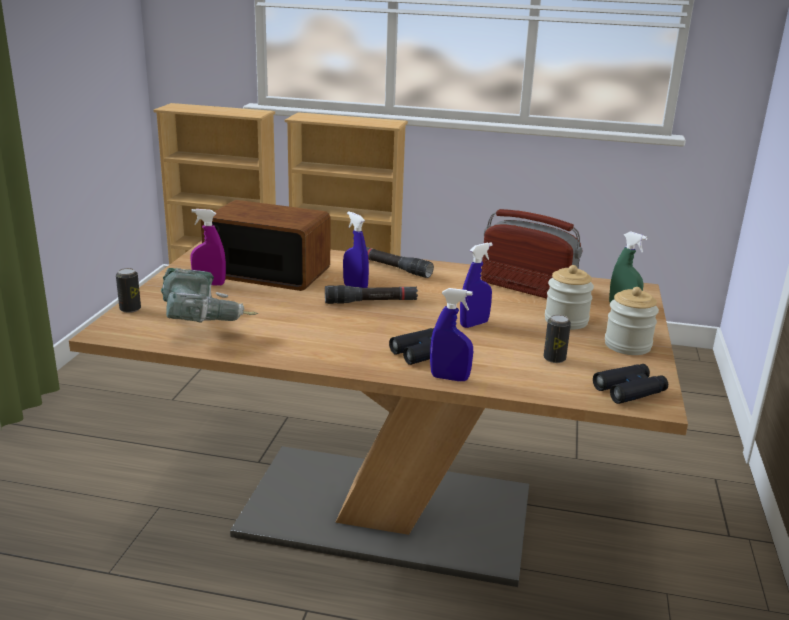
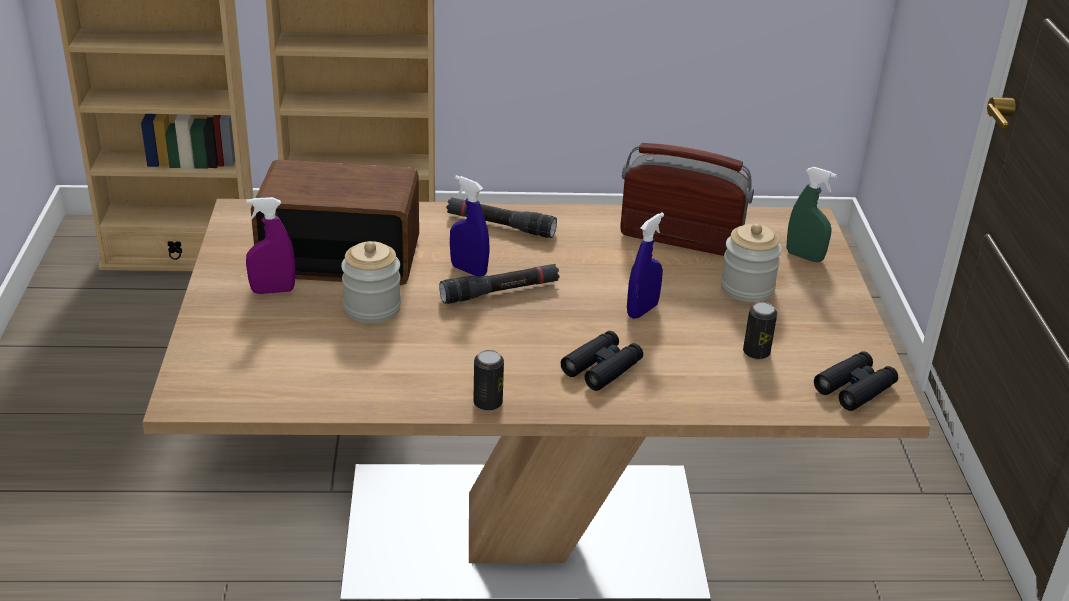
camera: 15 degrees left, 10 degrees up
(130, 309) = (192, 353): can -> can (488, 403)
(205, 320) = (304, 358): power drill -> none
(449, 378) = (650, 404): blue spray bottle -> none
(627, 345) = (830, 317): jar -> jar (372, 308)

